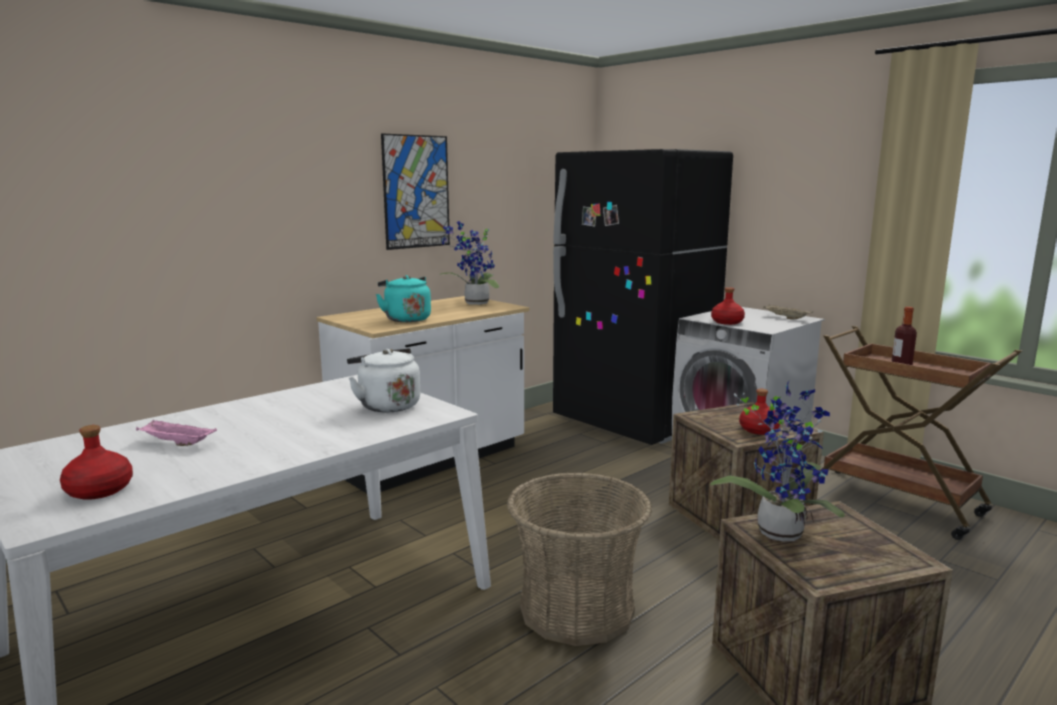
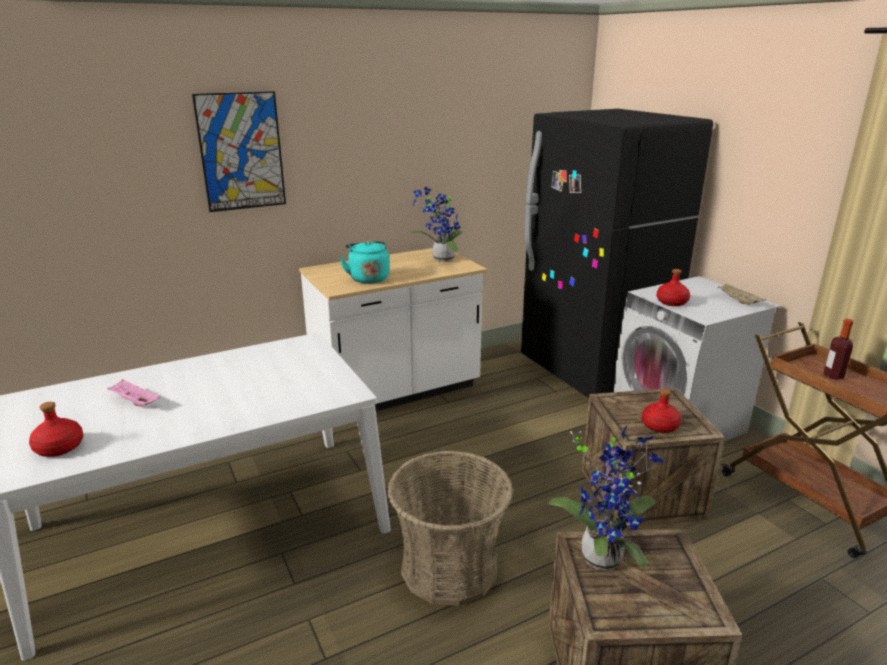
camera: 15 degrees right, 10 degrees up
(387, 405) = (310, 377): white kettle -> none
(416, 192) = (395, 154): picture -> picture (241, 152)

